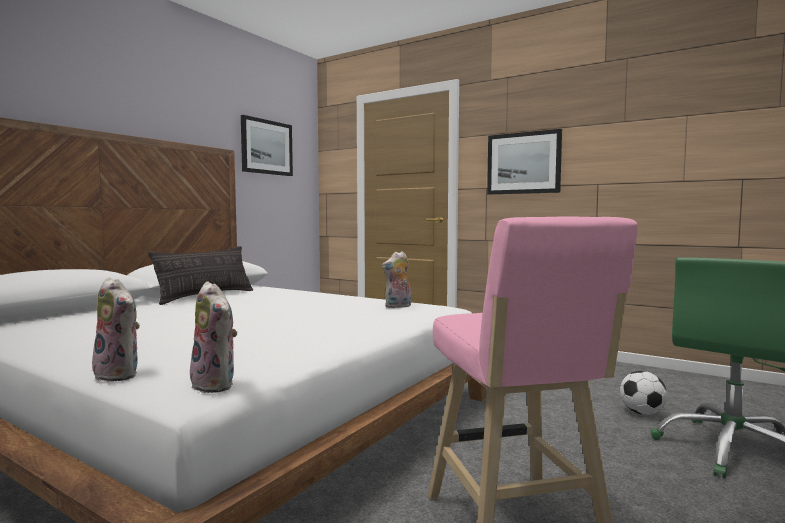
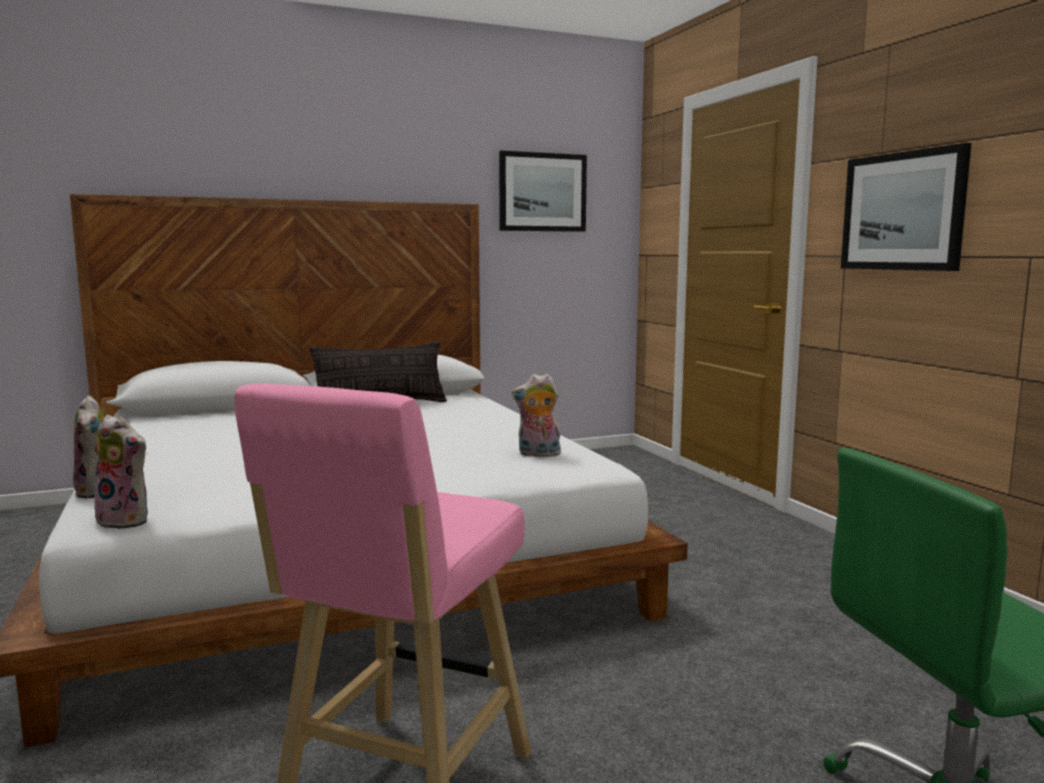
camera: 35 degrees right, 5 degrees up
(217, 385) = (127, 520): plush toy -> plush toy turned 60 degrees counterclockwise
(642, 413) = (894, 724): football -> none

